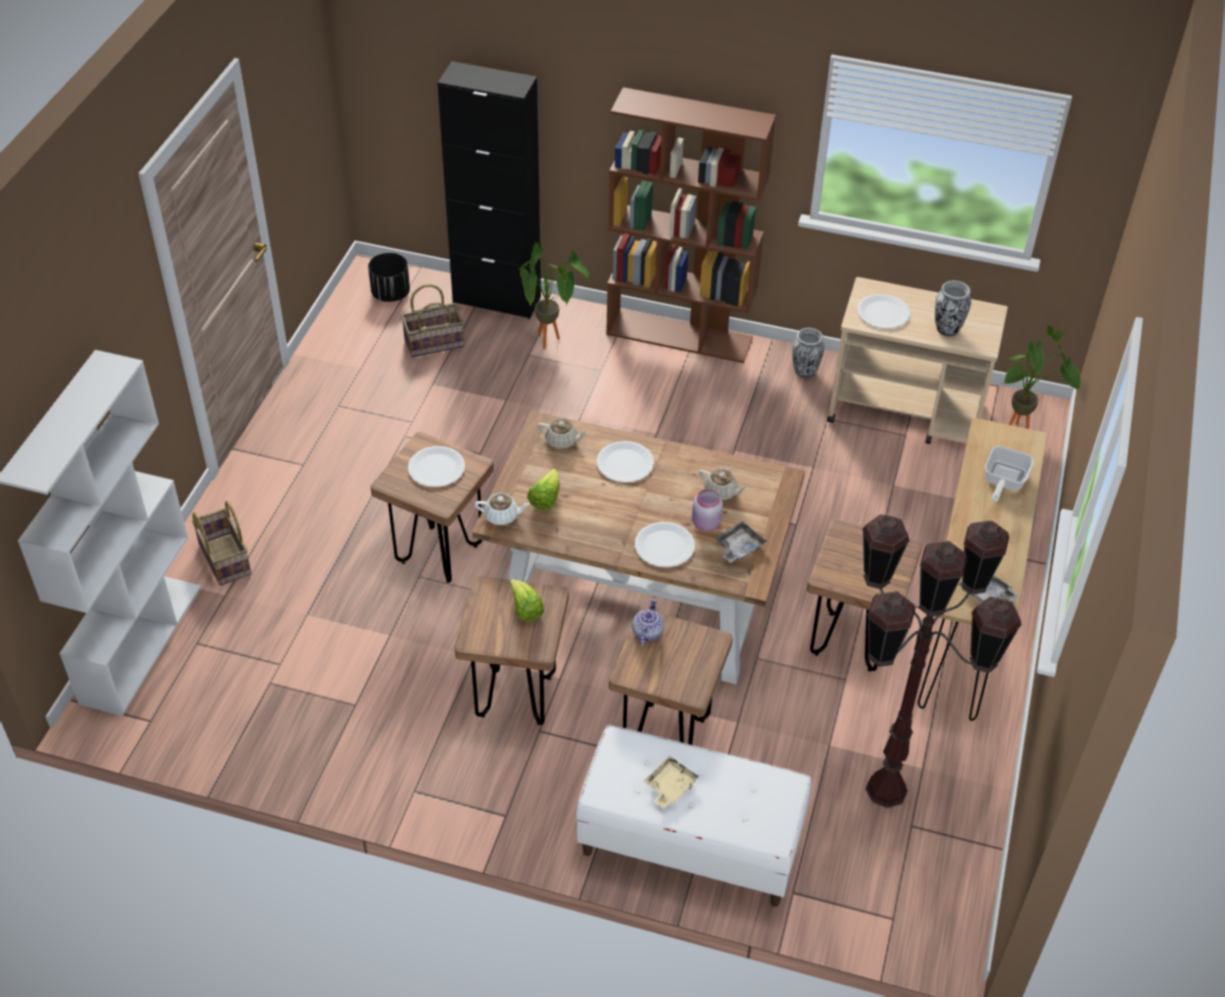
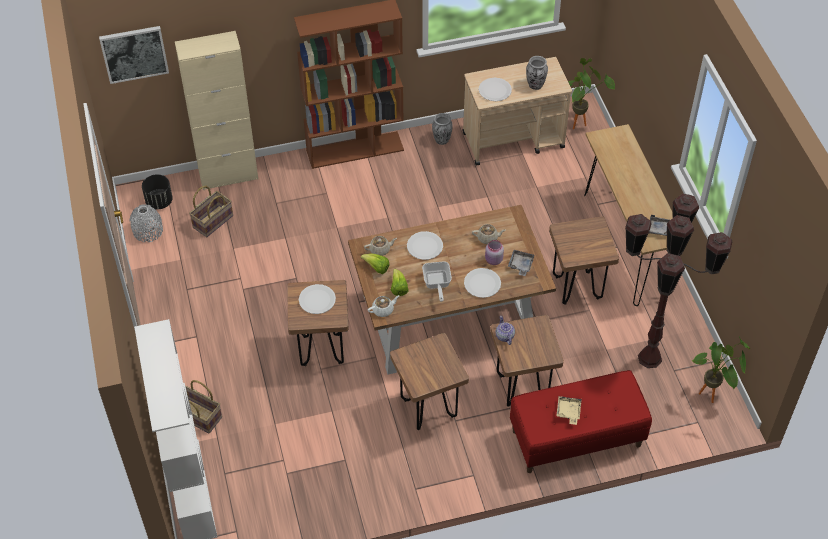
camera: 30 degrees left, 5 degrees up
(349, 320) = (148, 231): none -> grey vase
(399, 61) = (134, 53): none -> picture
(497, 299) = (228, 175): black cabinet -> beige cabinet
(525, 610) = (432, 356): lettuce -> lettuce (376, 268)
(550, 344) = (284, 190): potted plant -> potted plant (712, 397)
(689, 844) = (576, 438): white bench -> red bench
(1003, 482) = (626, 163): frying pan -> frying pan (436, 284)

